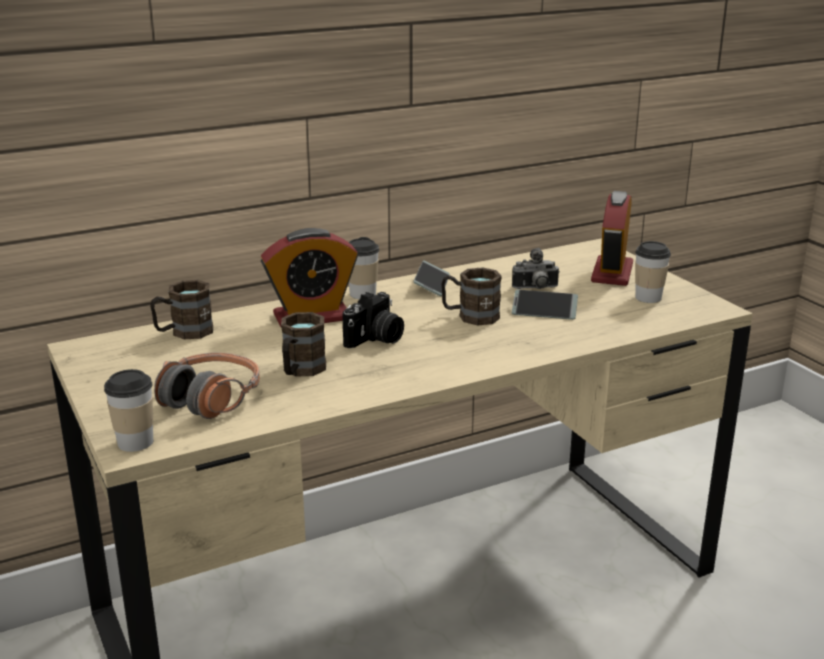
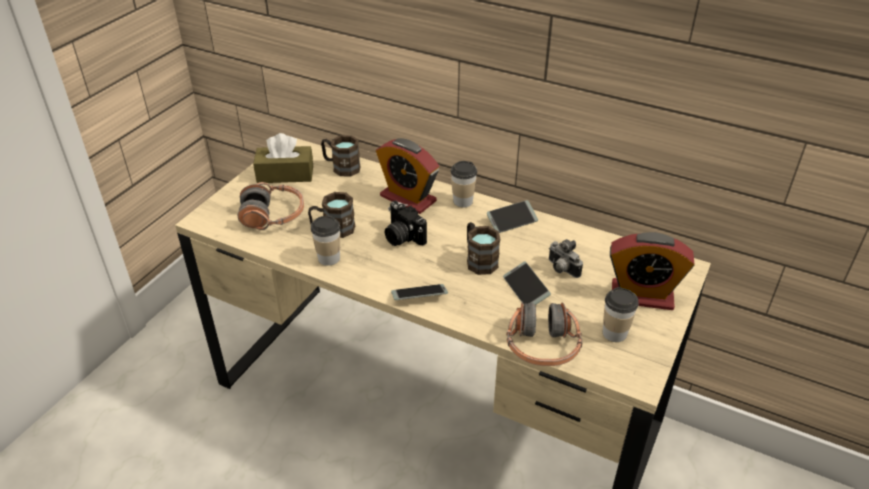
camera: 55 degrees right, 15 degrees up
(133, 367) = (285, 174): none -> brown tissue box
(135, 442) = (209, 217): cup -> cup (329, 258)
(375, 339) = (402, 237): camera -> camera turned 45 degrees clockwise
(489, 360) = (419, 296): none -> phone
(612, 273) = (642, 296): alarm clock -> alarm clock turned 150 degrees counterclockwise
(632, 329) = (542, 346): none -> headphones

